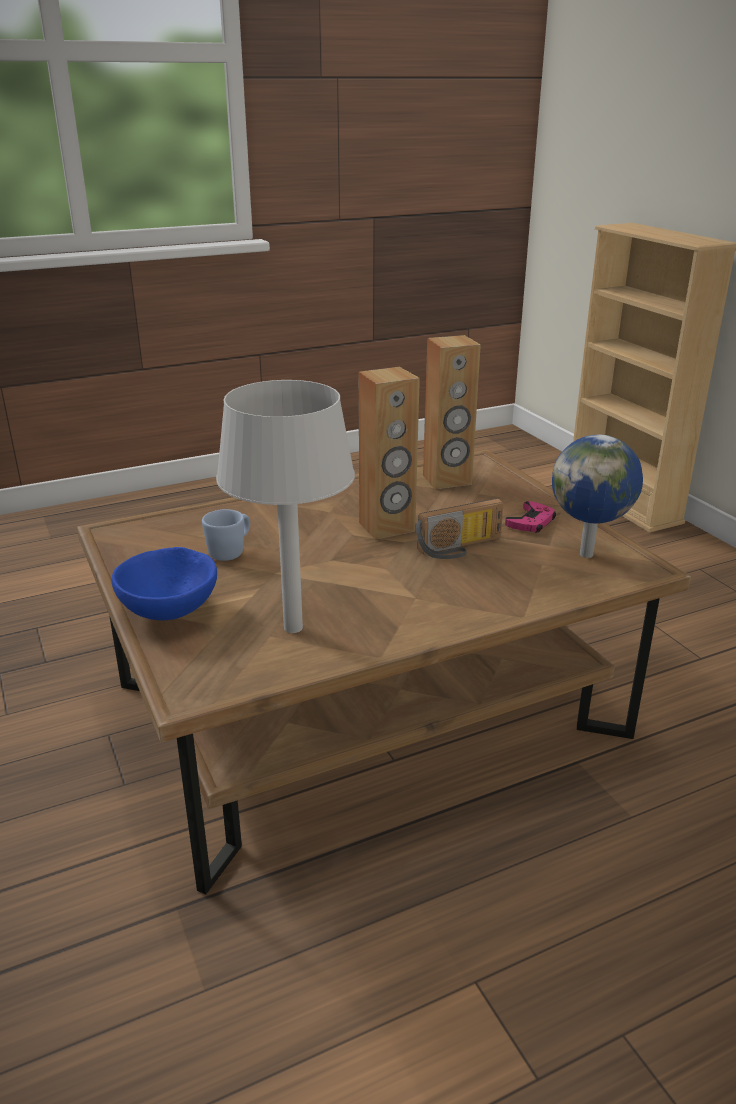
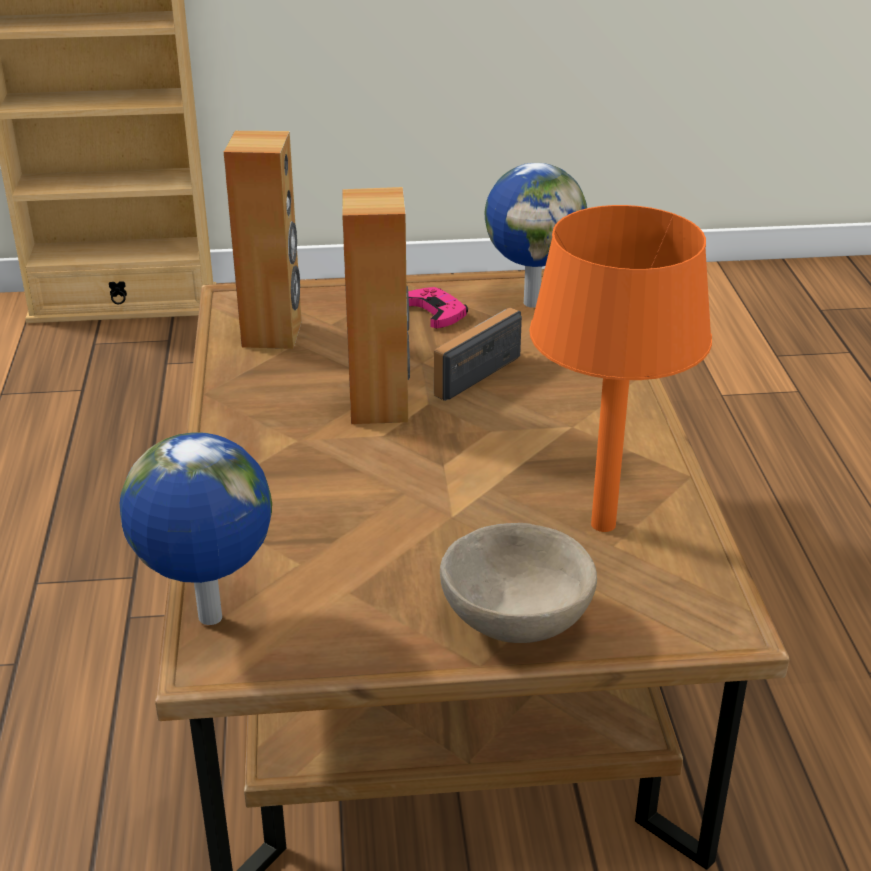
camera: 70 degrees left, 5 degrees up
(143, 523) = (209, 619): none -> globe
(170, 610) = (517, 619): blue bowl -> beige bowl
(231, 552) = (367, 544): blue mug -> none
(294, 627) = (603, 523): grey table lamp -> orange table lamp
(461, 548) = (471, 370): radio -> radio turned 135 degrees counterclockwise

